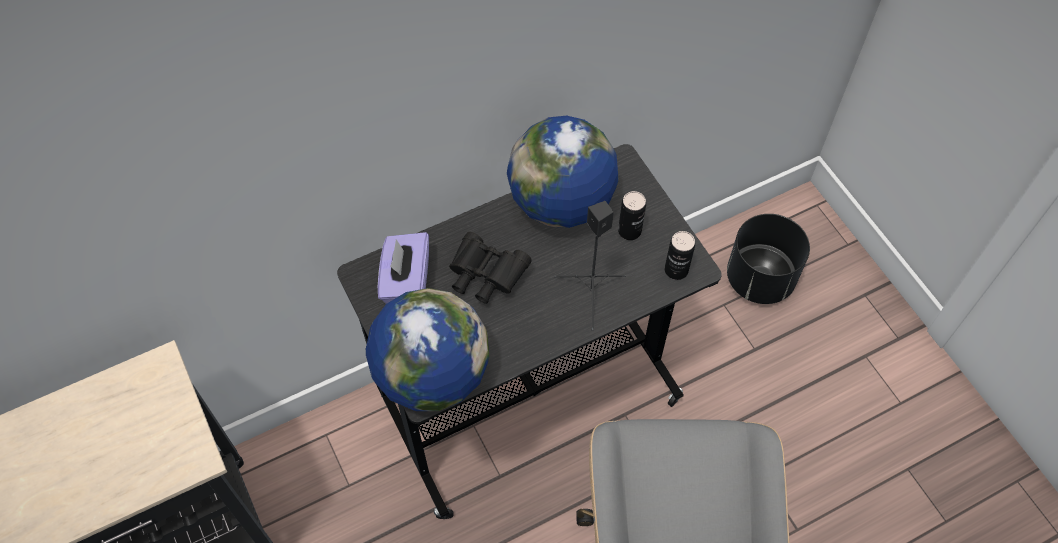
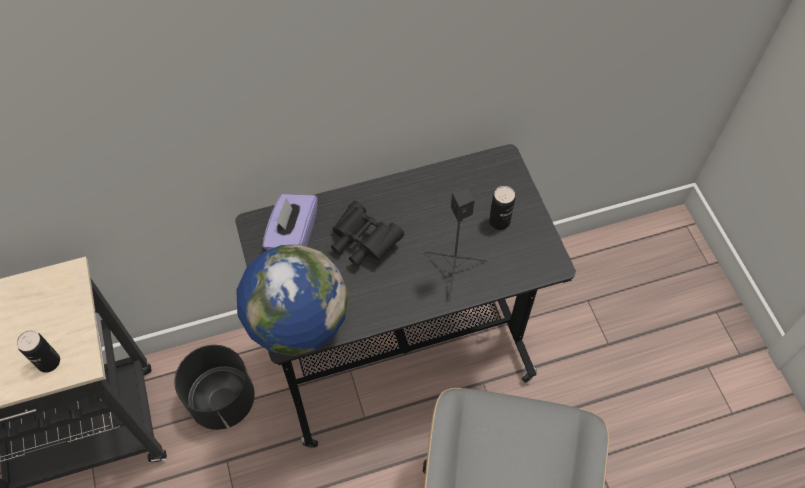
camera: 10 degrees right, 0 degrees up
(561, 203) = (443, 188): globe -> none
(676, 270) = (534, 263): can -> can (48, 362)
(759, 279) = (623, 282): black planter -> black planter (222, 400)

